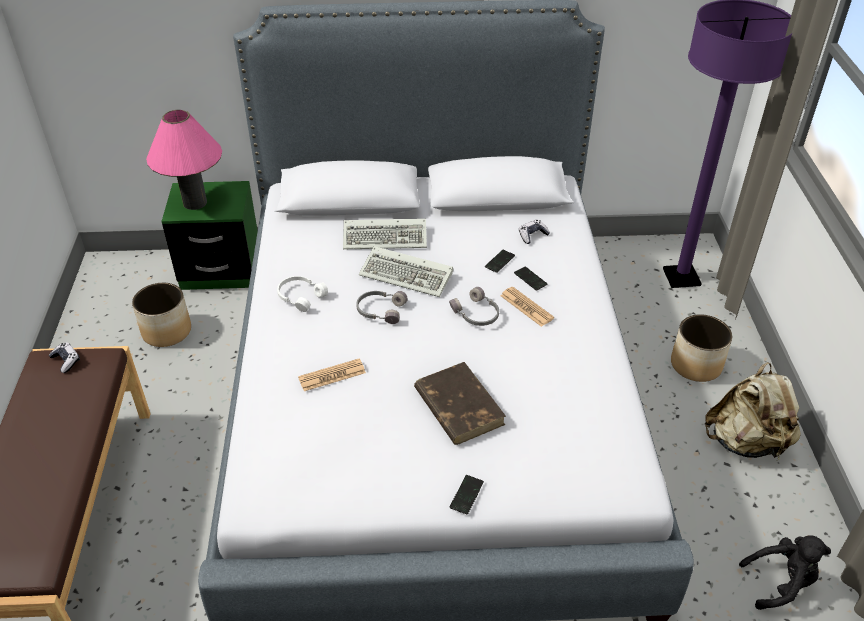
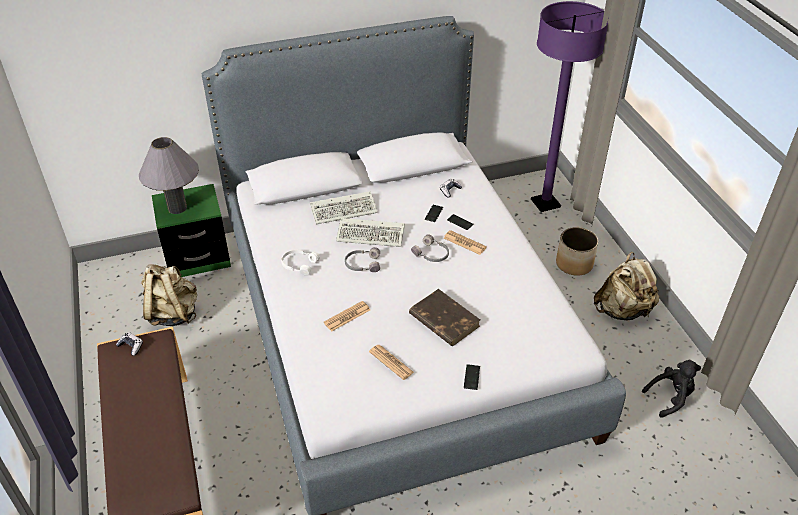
camera: 15 degrees left, 0 degrees up
(166, 331) = (173, 313): planter -> beige backpack
(195, 202) = (177, 208): pink table lamp -> grey table lamp
(364, 450) = (391, 362): none -> newspaper

